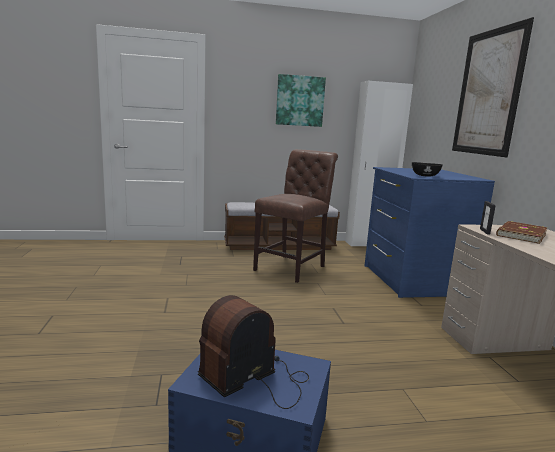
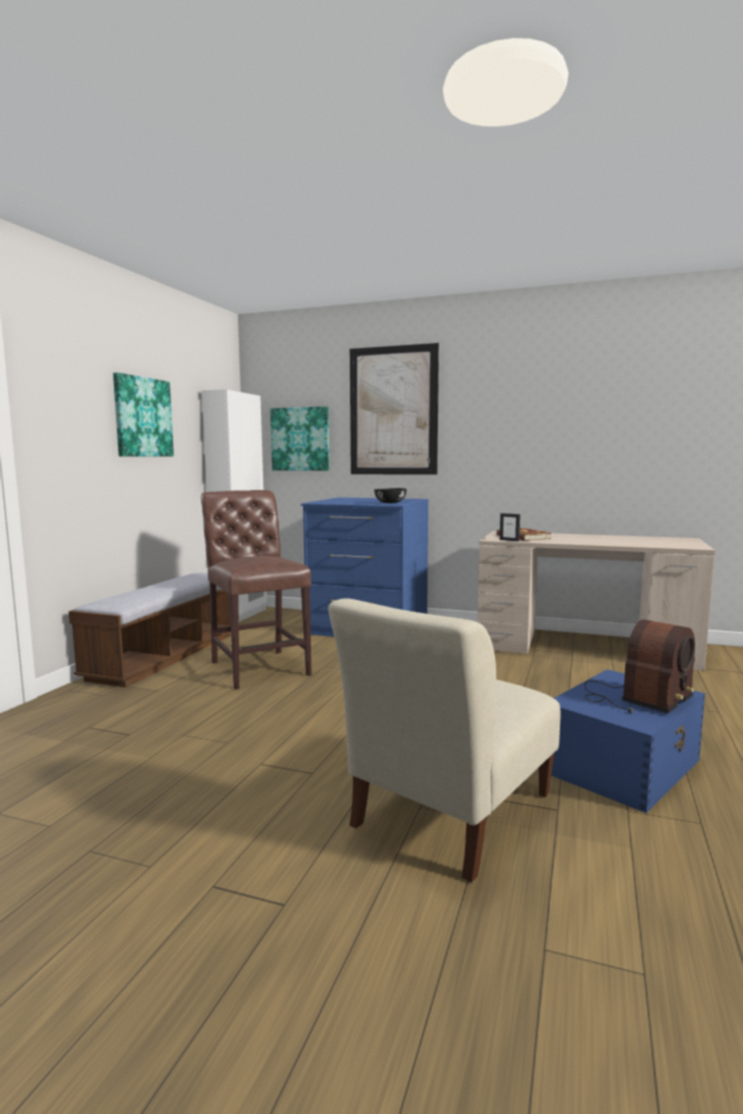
camera: 60 degrees left, 5 degrees down
(133, 361) = (448, 815): none -> beige chair
(256, 379) = (636, 698): radio -> radio turned 120 degrees counterclockwise
(432, 118) = (300, 439): none -> picture

